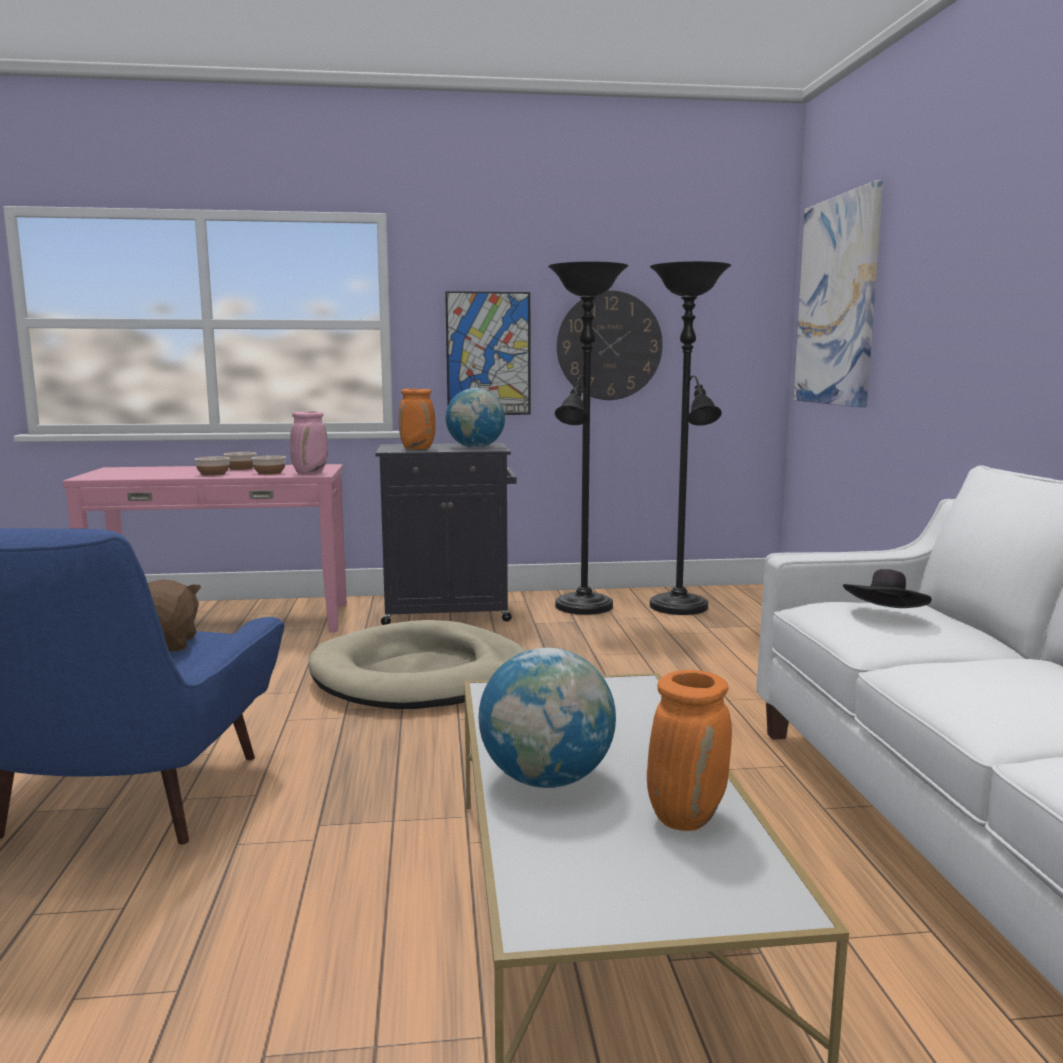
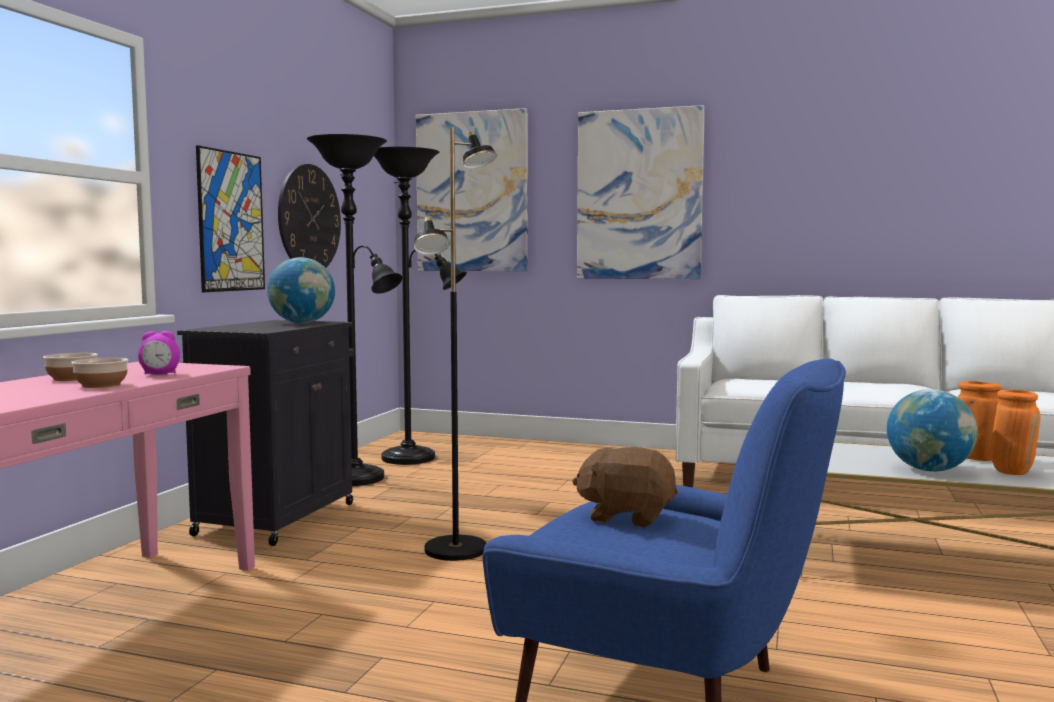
camera: 65 degrees left, 5 degrees down
(270, 473) = (160, 374): bowl -> alarm clock
(310, 473) = (203, 367): pink vase -> none
(418, 449) = (272, 328): orange vase -> orange vase (1011, 472)
(421, 675) = (456, 550): beige dog bed -> black floor lamp
(885, 616) = (764, 381): black hat -> none
(968, 294) = (639, 195): none -> picture

